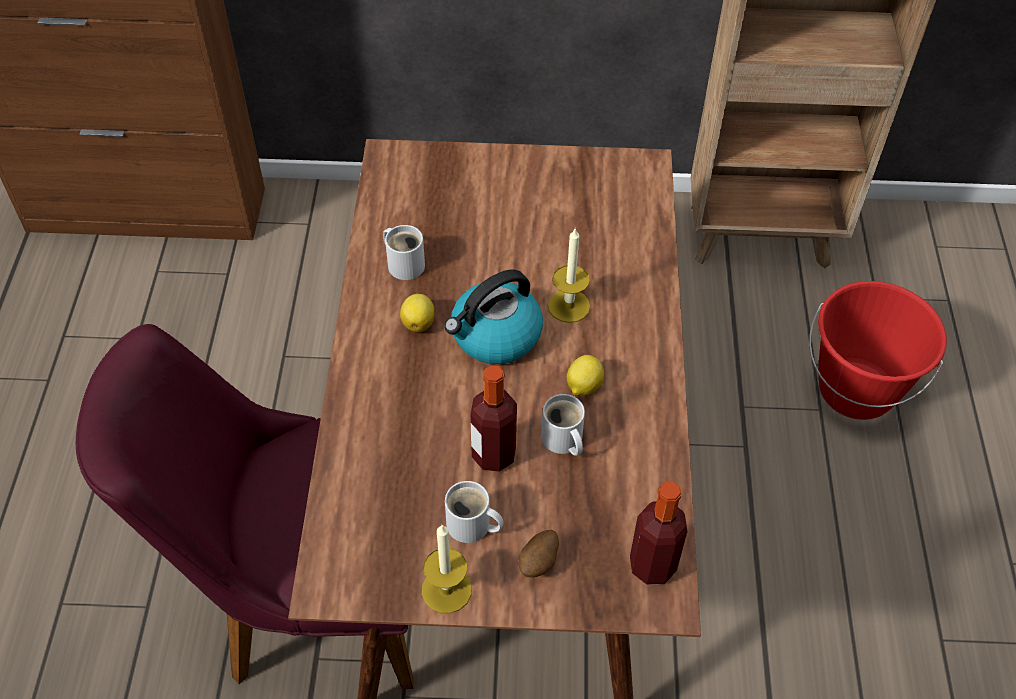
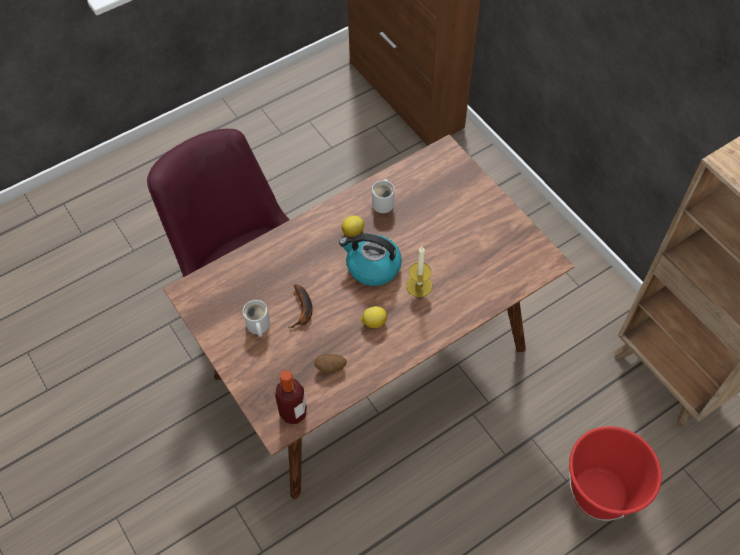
camera: 55 degrees right, 5 degrees up
(446, 590) = (218, 337): candle -> none
(493, 454) = (303, 310): bottle -> banana
(539, 562) = (259, 364): potato -> potato (330, 367)
(562, 440) = (334, 333): white mug -> none

